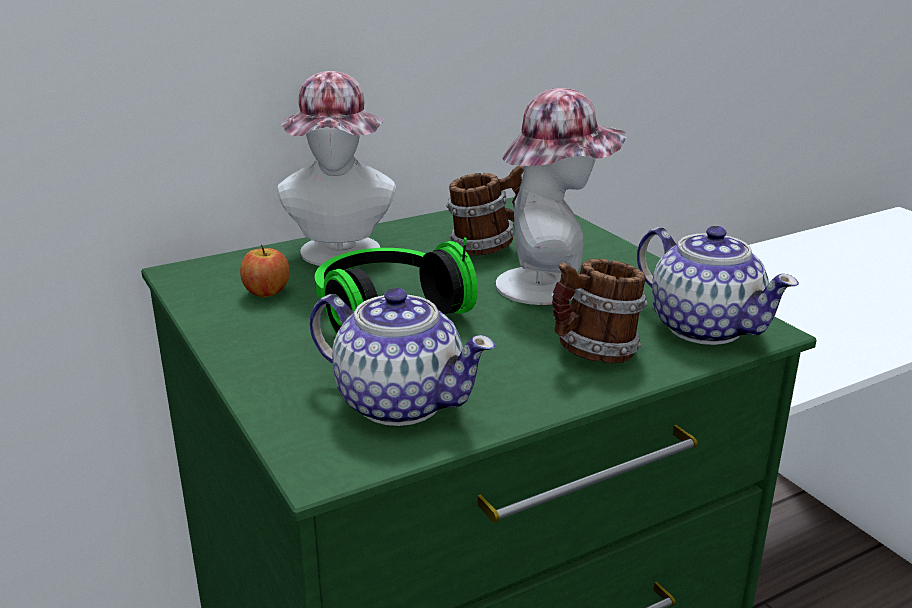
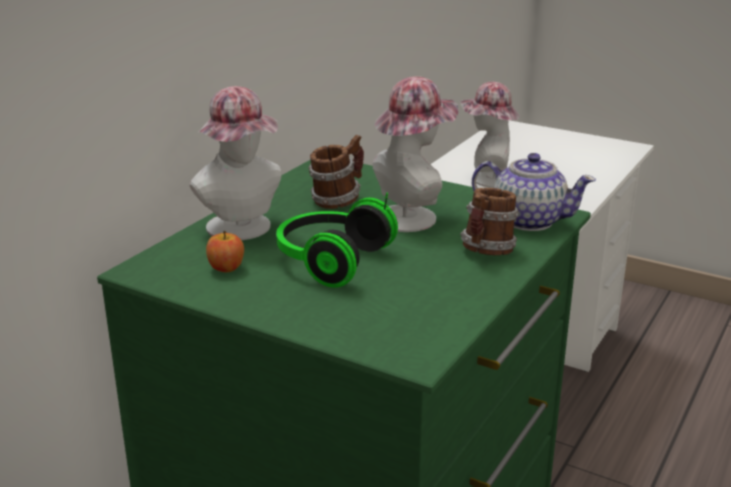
camera: 30 degrees left, 0 degrees up
(399, 401) = (411, 310): teapot -> none
(812, 277) = (487, 179): none -> hat

